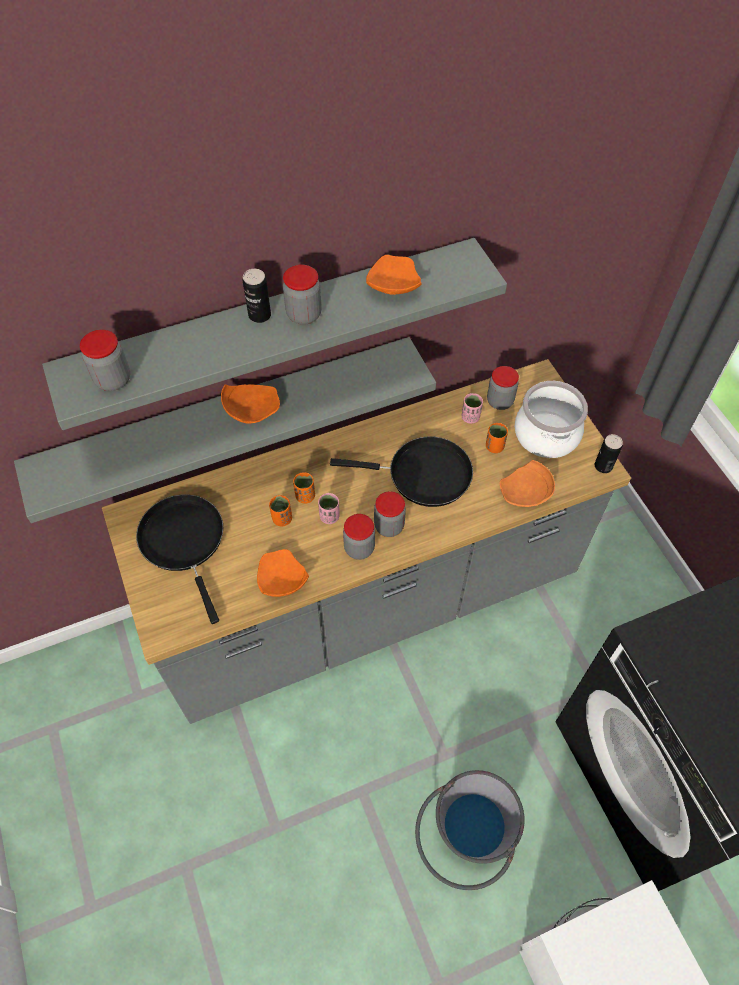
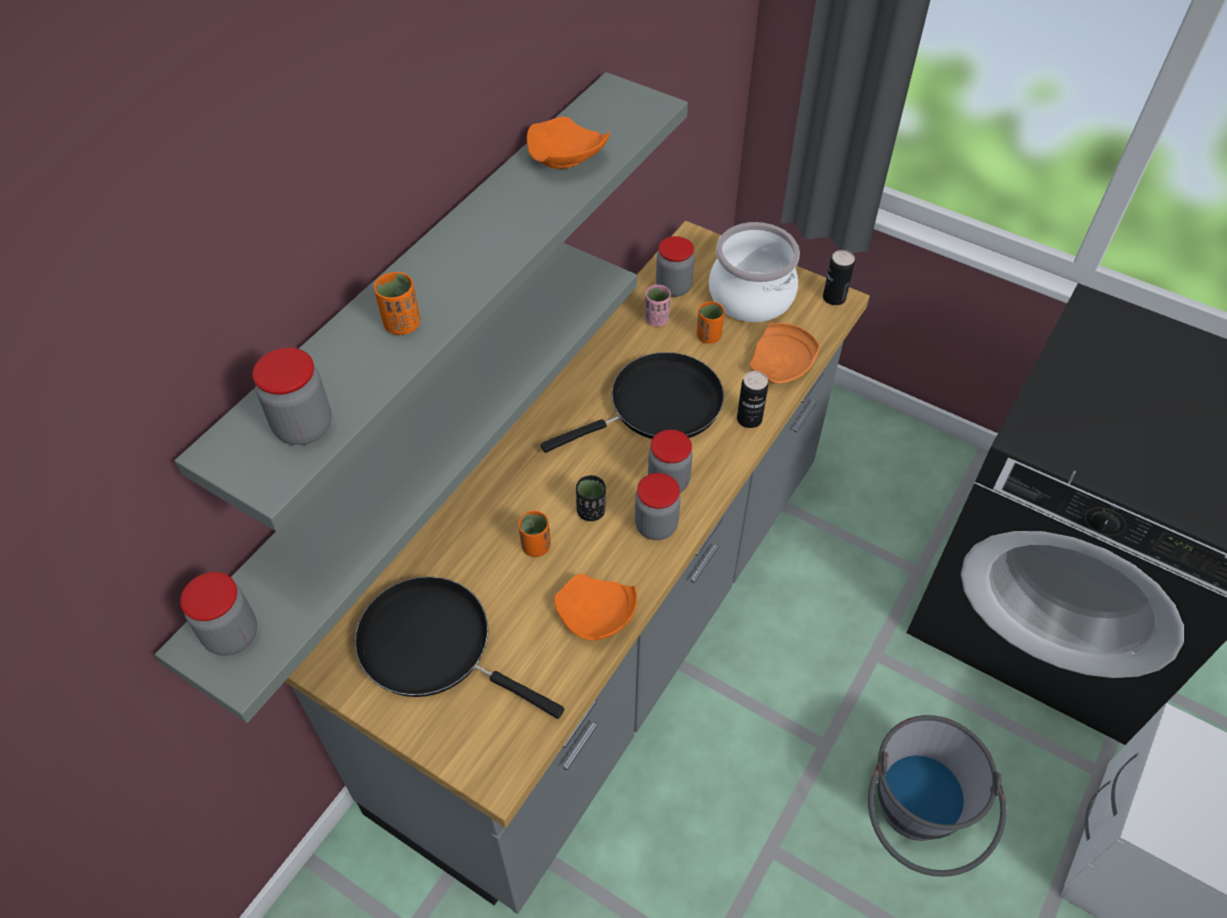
camera: 35 degrees left, 5 degrees down
(251, 409) = (442, 413): orange plate -> none
(259, 315) = (432, 260): can -> can (749, 419)
(304, 314) = (488, 234): jar -> jar (232, 635)
(305, 496) = (542, 505): orange cup -> orange cup (402, 324)
(329, 516) = (591, 511): pink cup -> black cup

